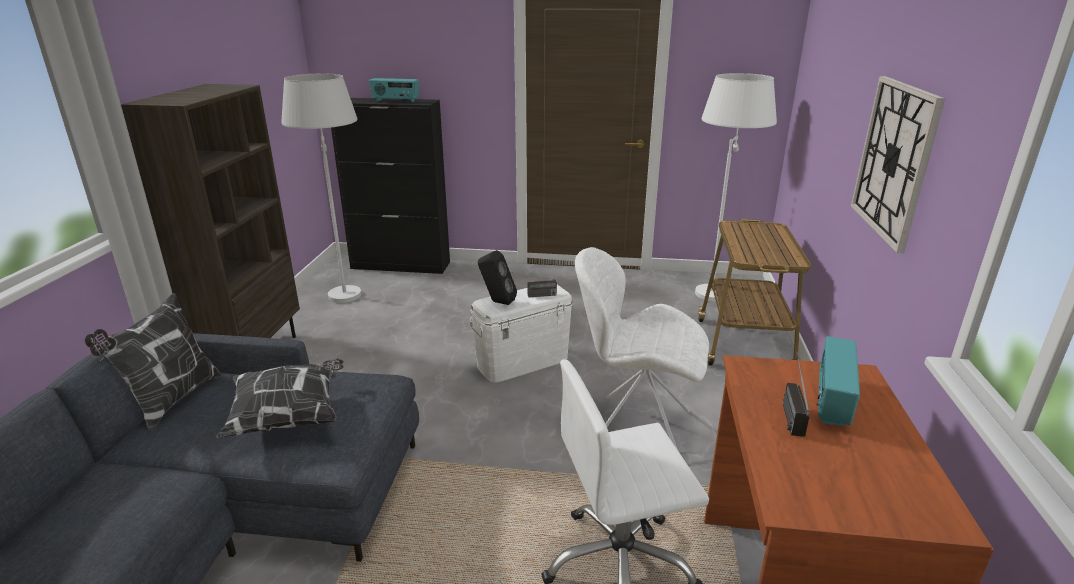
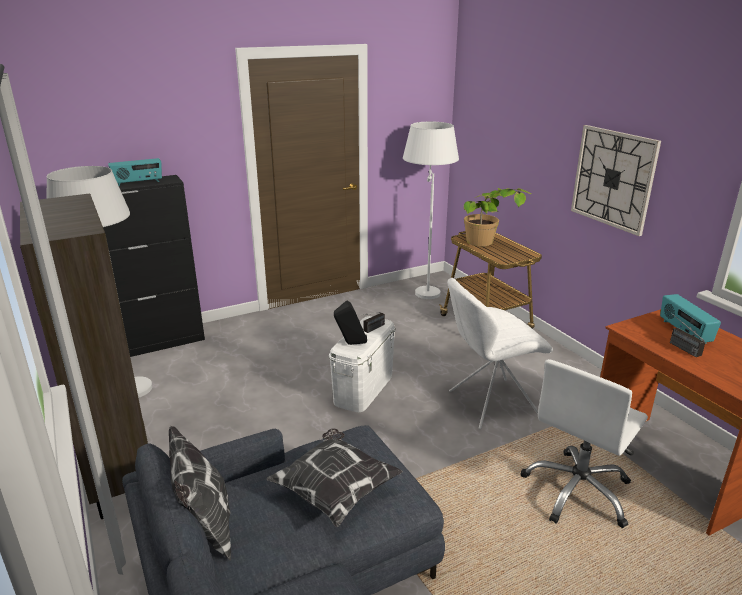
camera: 35 degrees left, 0 degrees up
(753, 240) = (488, 246): none -> potted plant

